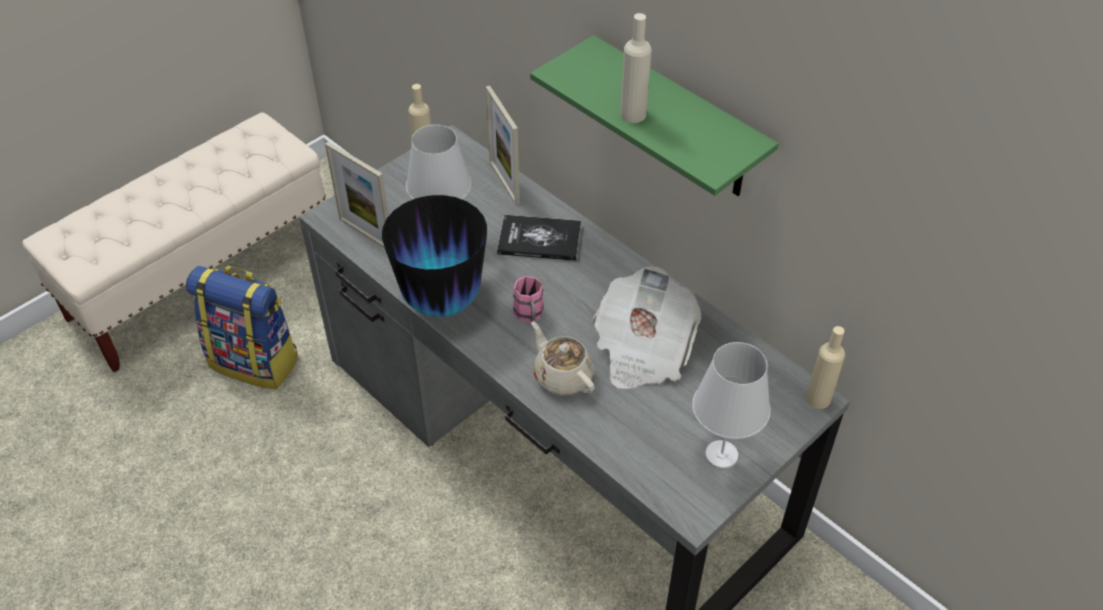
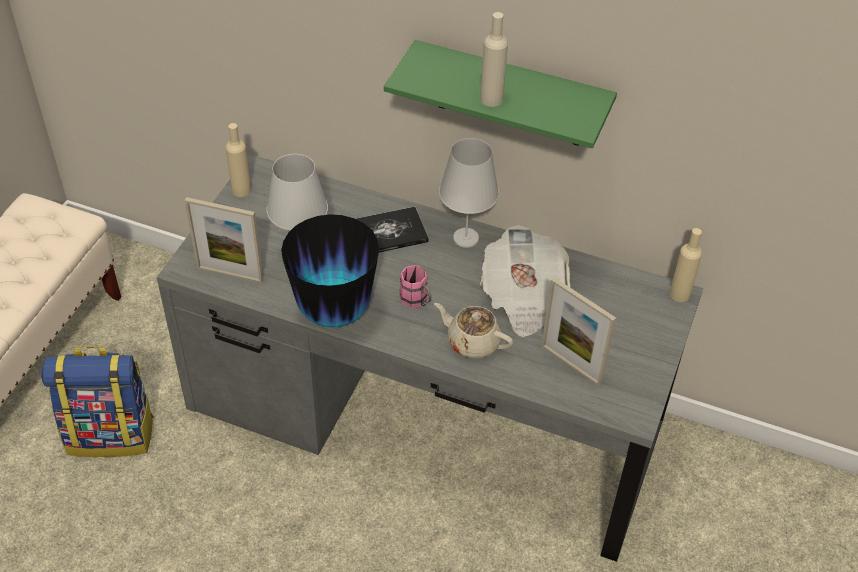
camera: 25 degrees left, 0 degrees up
(504, 182) = (327, 192): picture frame -> picture frame (571, 364)
(721, 454) = (631, 362): white table lamp -> white table lamp (465, 238)

